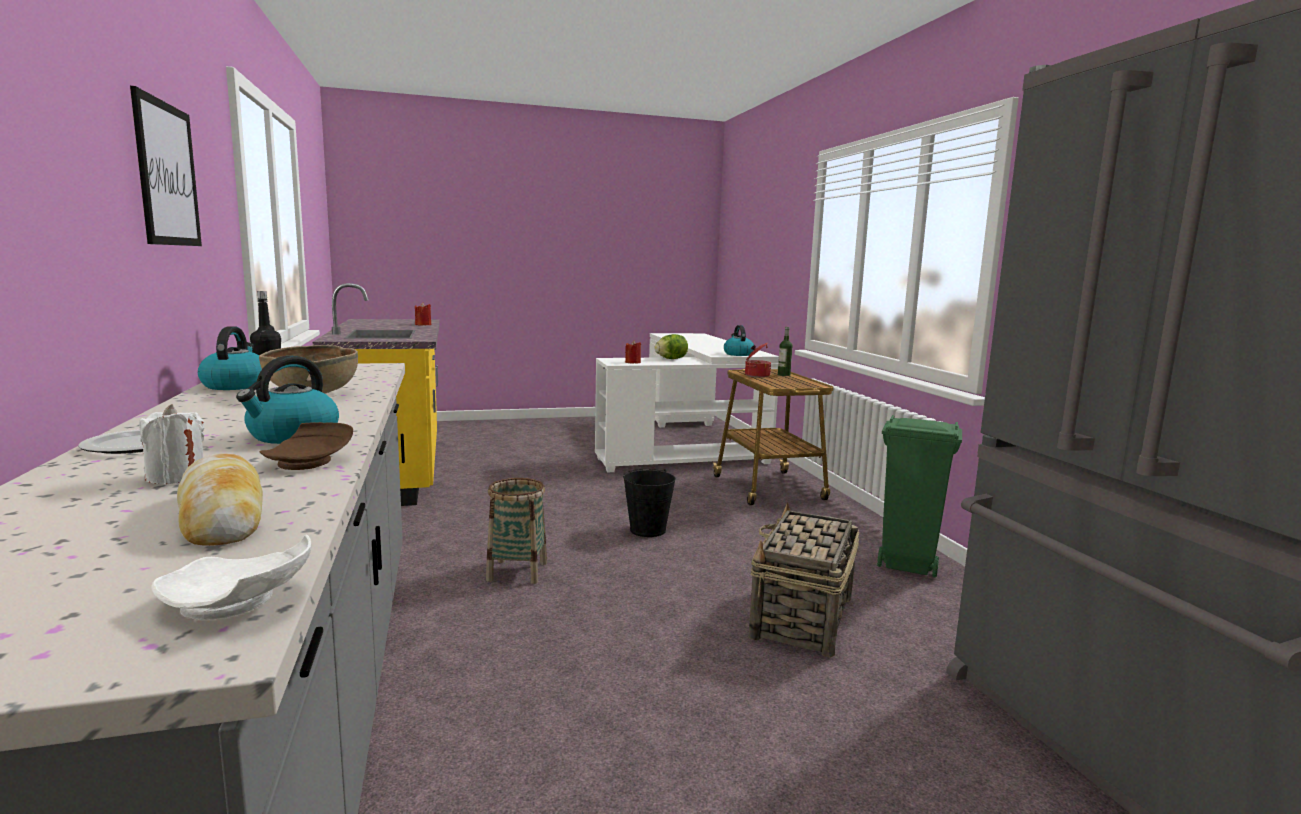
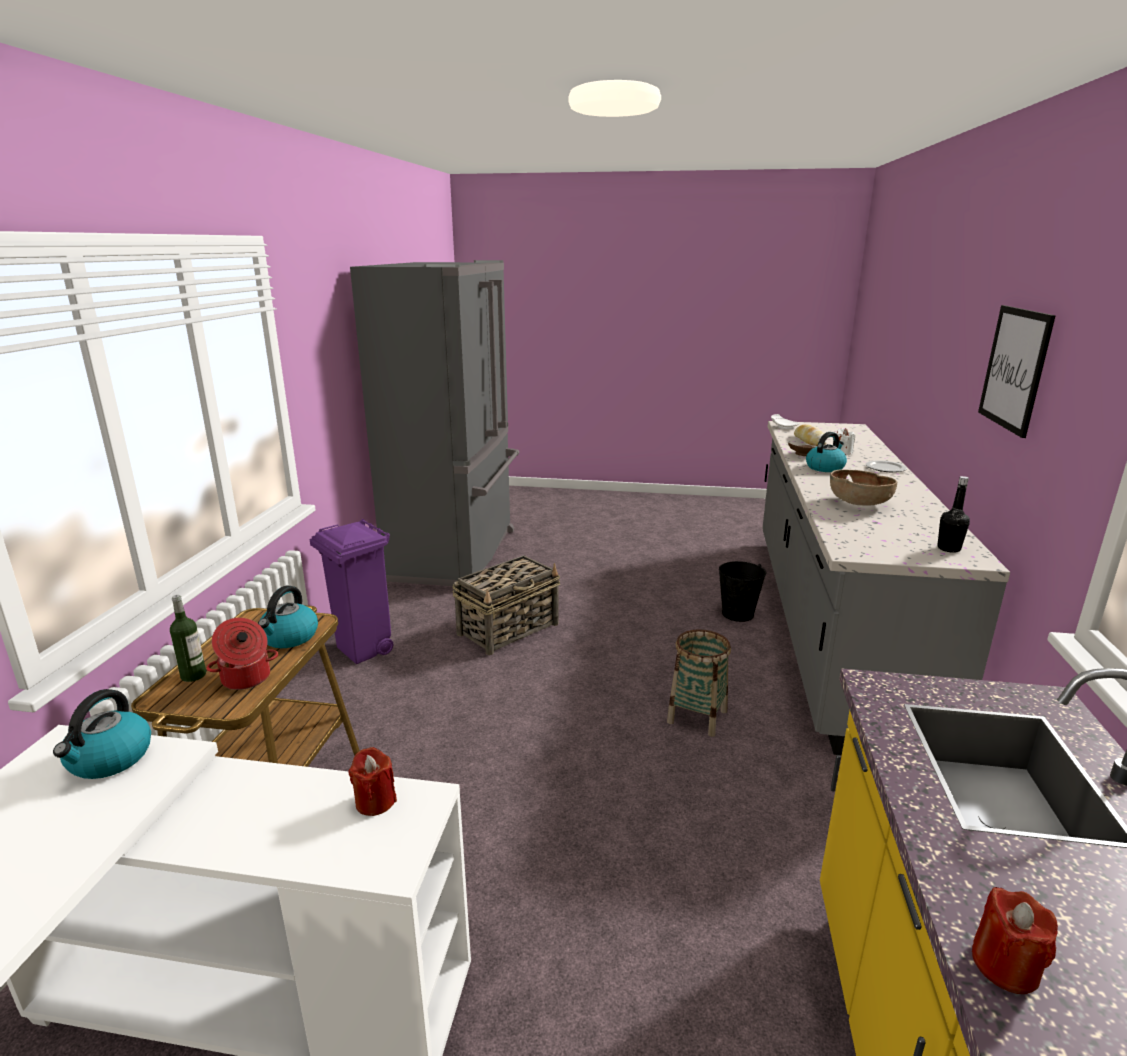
camera: 155 degrees left, 10 degrees up
(236, 385) = (930, 520): kettle -> kettle (289, 637)
(648, 530) = (534, 751): black bucket -> black bucket (737, 614)
(671, 359) = (231, 831): lettuce -> none
(906, 565) = (364, 650): green trash can -> purple trash can

